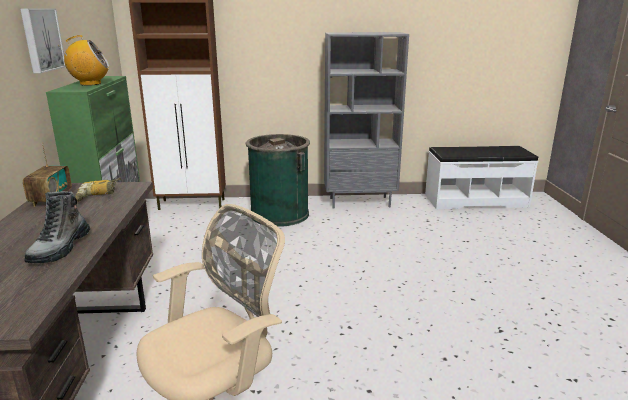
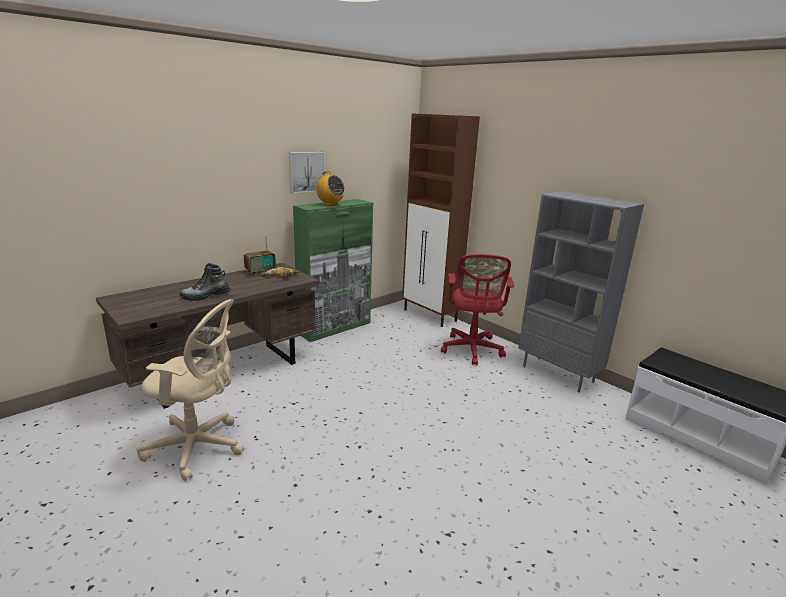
camera: 50 degrees right, 0 degrees up
(279, 214) = (472, 350): green trash can -> red office chair

